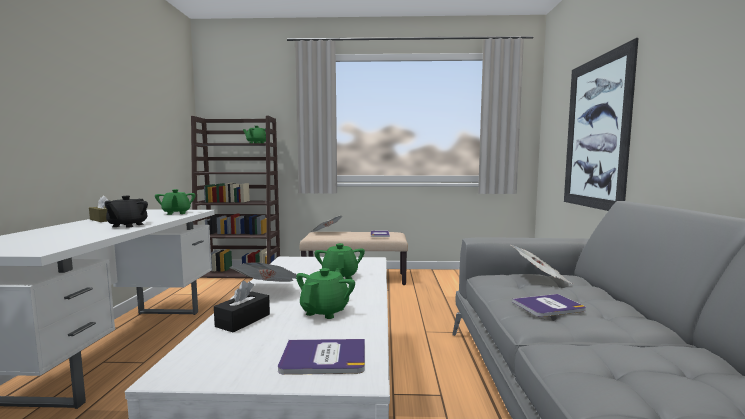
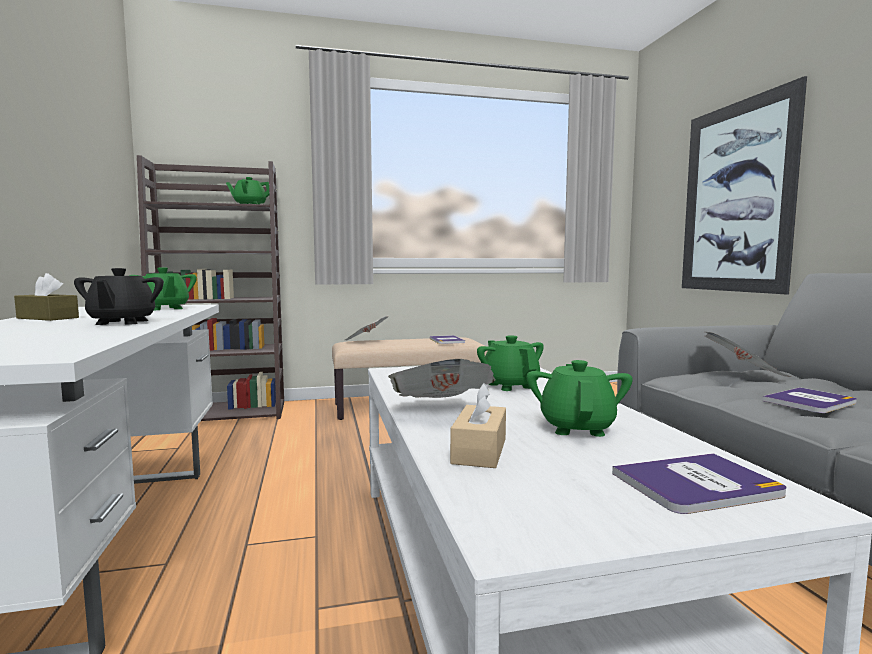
camera: 15 degrees left, 0 degrees up
(243, 320) = (479, 451): black tissue box -> beige tissue box

